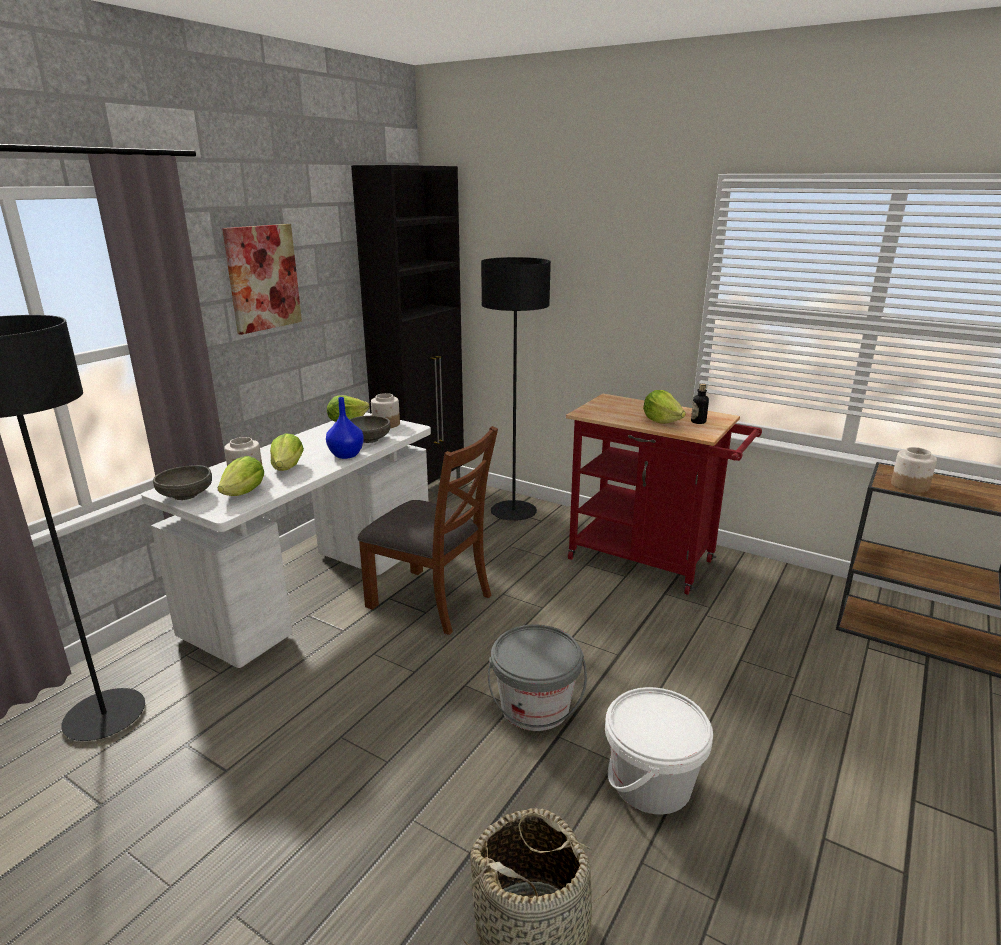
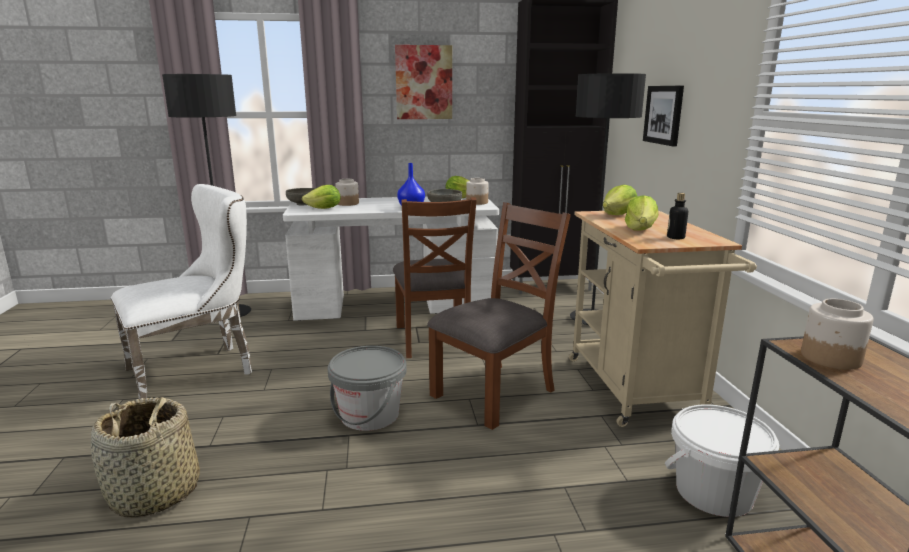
camera: 50 degrees right, 5 degrees down
(253, 804) = (199, 370): none -> white chair
(288, 467) = (370, 206): lettuce -> lettuce (618, 215)
(563, 298) = (664, 115): none -> picture
(577, 620) = (495, 393): none -> brown chair
(650, 562) = (637, 392): red cart -> beige cart
(651, 782) = (339, 492): white bucket -> white bucket (713, 492)

